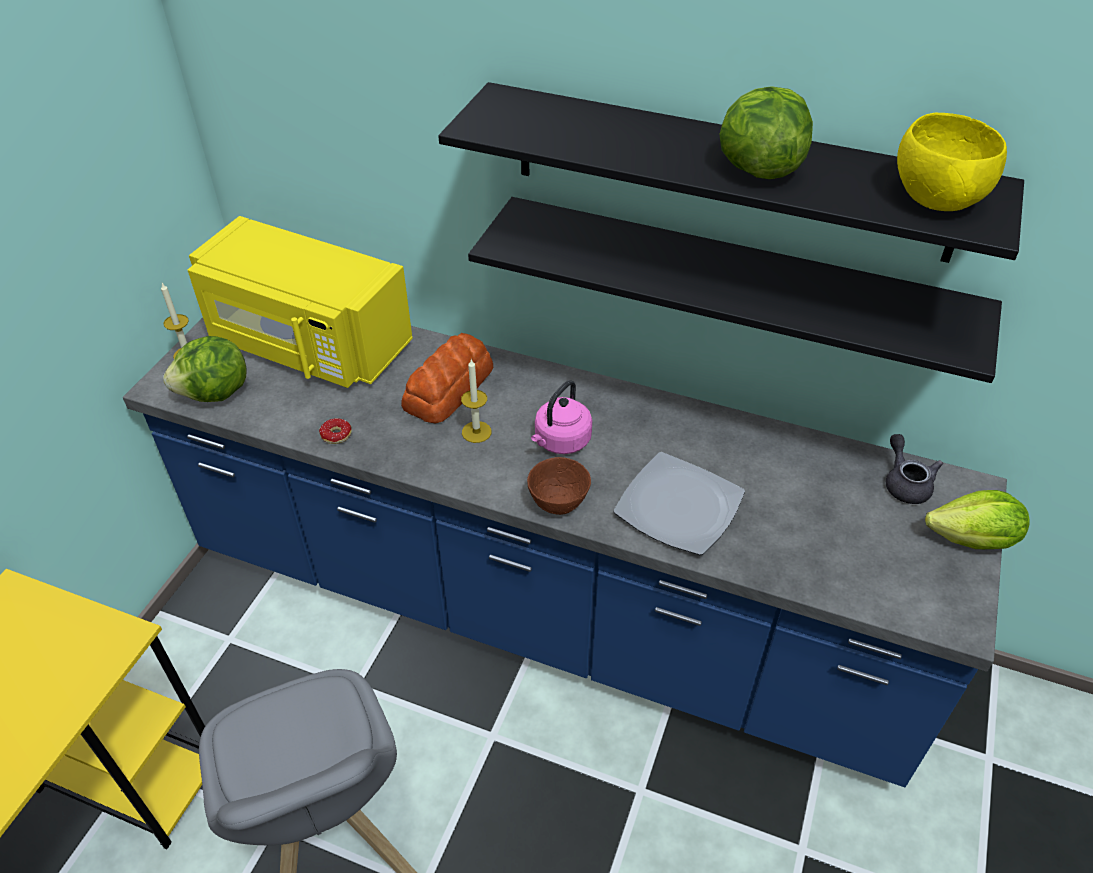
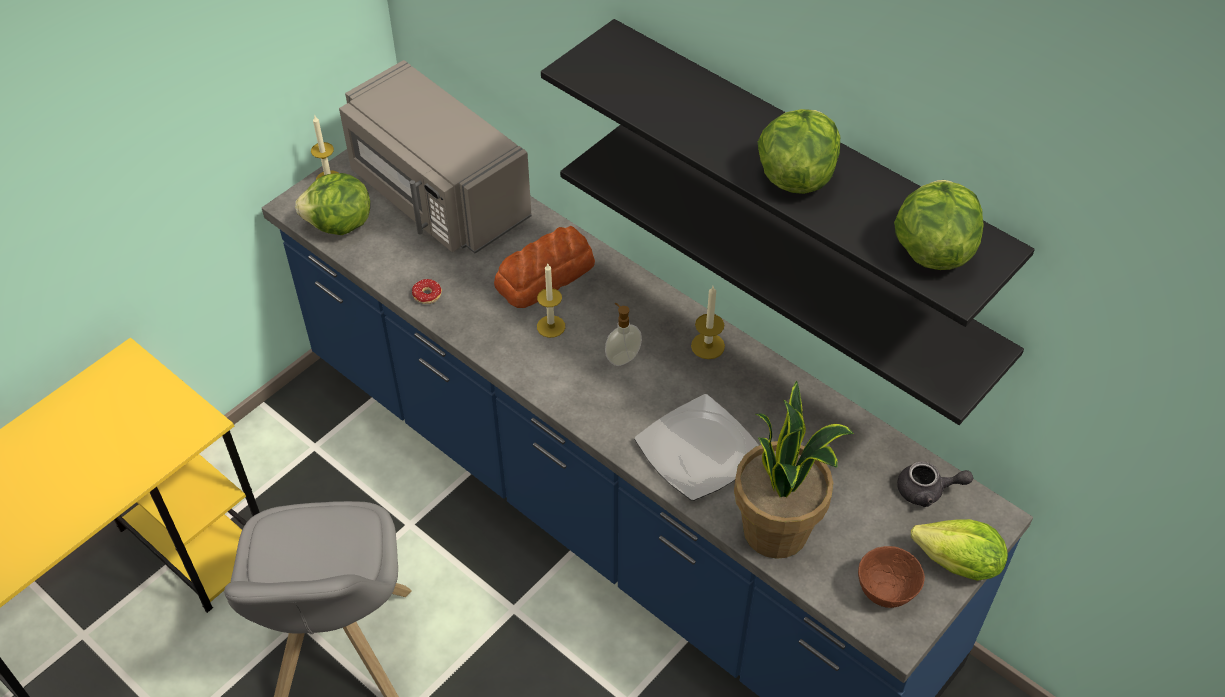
camera: 20 degrees right, 5 degrees up
(308, 344) = (437, 196): yellow microwave -> grey microwave
(557, 503) = (592, 415): brown bowl -> brown bowl (884, 591)
(560, 442) = (622, 357): pink kettle -> soap dispenser
(636, 410) = (707, 346): none -> candle
(794, 560) = (777, 531): none -> potted plant
(905, 483) = (927, 491): grey teapot -> grey teapot turned 90 degrees clockwise
(935, 200) = (931, 250): yellow bowl -> lettuce

